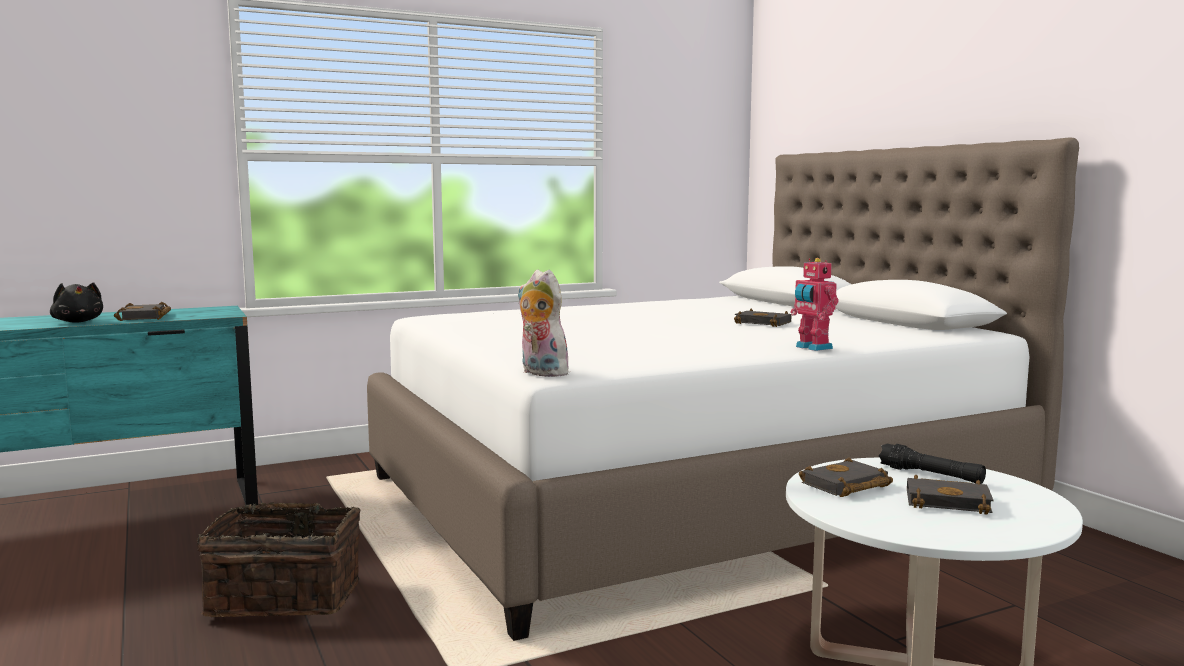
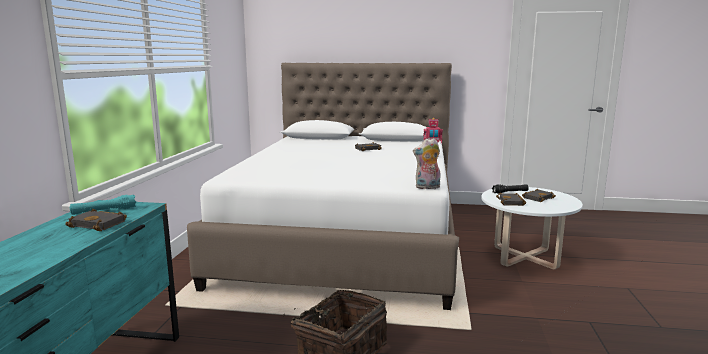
camera: 55 degrees left, 5 degrees up
(78, 322) = (67, 242): black plush toy -> none
(193, 312) = (104, 211): none -> turquoise flashlight

